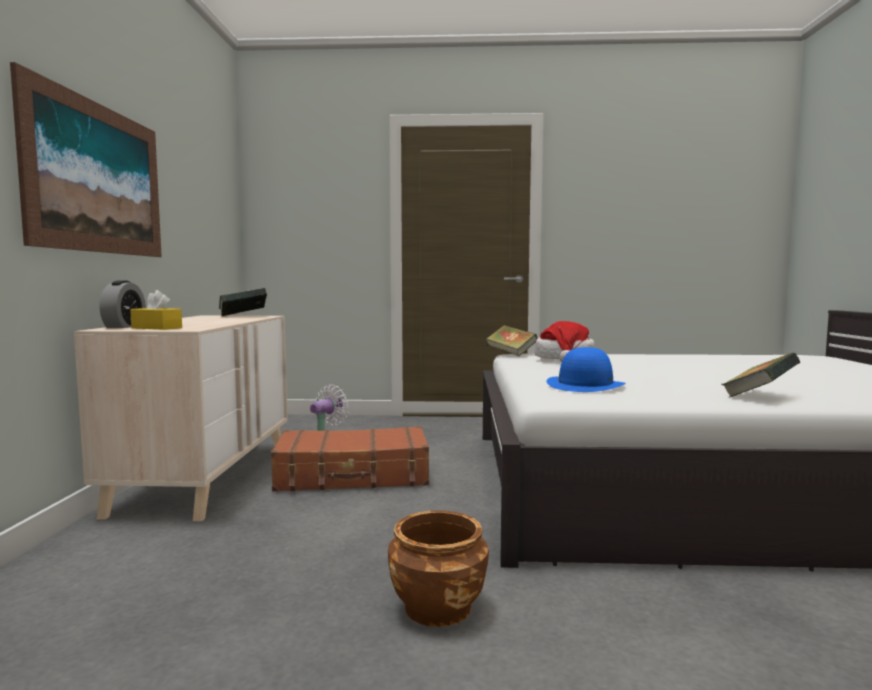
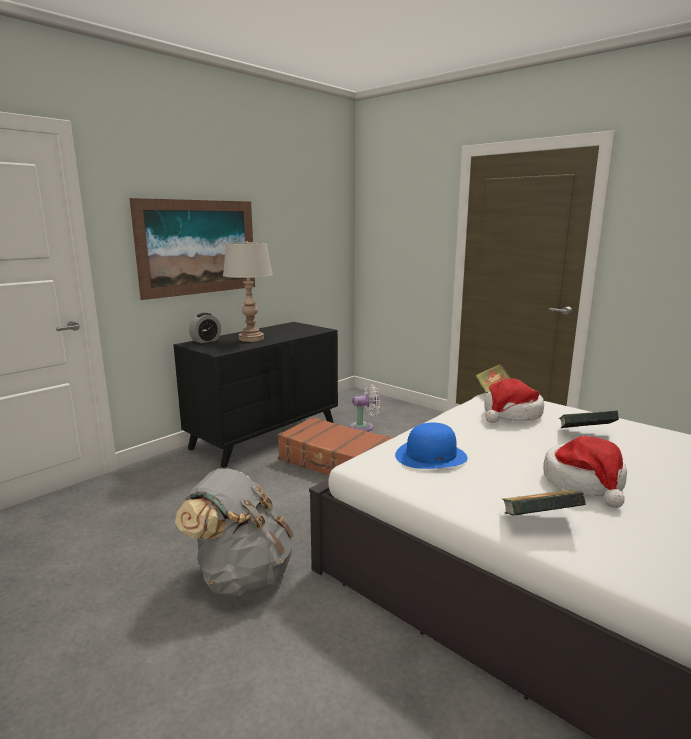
camera: 40 degrees right, 10 degrees up
(156, 328) = (212, 346): yellow tissue box -> none
(194, 322) = (251, 339): none -> grey table lamp
(206, 476) = (265, 435): beige dresser -> black dresser
(243, 316) = (307, 329): book -> book (585, 434)
(437, 607) = (242, 576): brown planter -> grey backpack
(716, 377) = (584, 482): none -> hat

